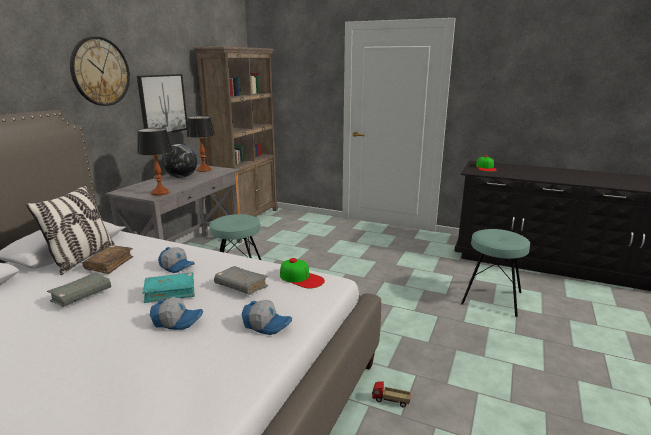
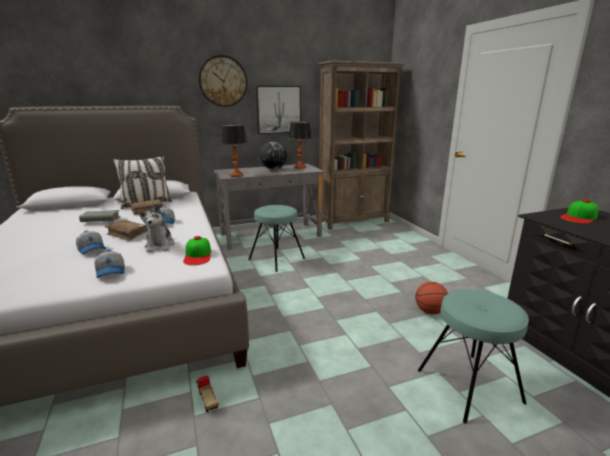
camera: 45 degrees right, 0 degrees up
(170, 292) = (127, 234): turquoise book -> brown book
(241, 286) = (160, 245): grey book -> plush toy
(412, 267) = (430, 311): none -> basketball

